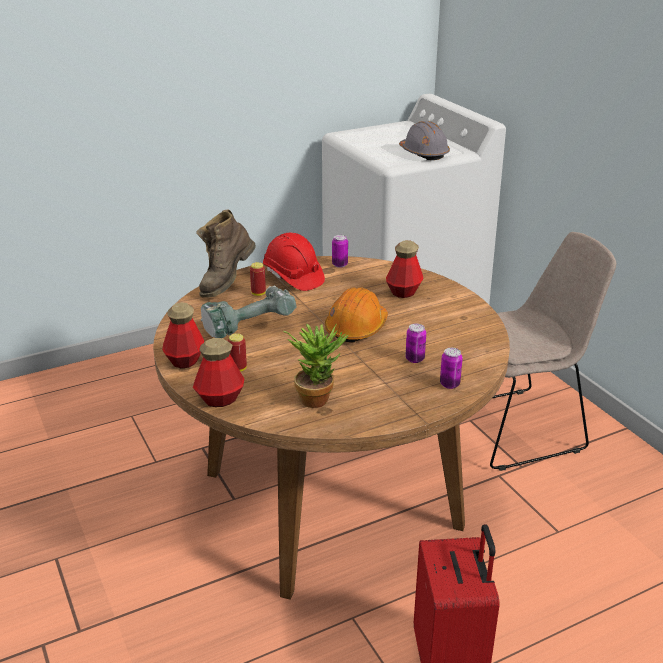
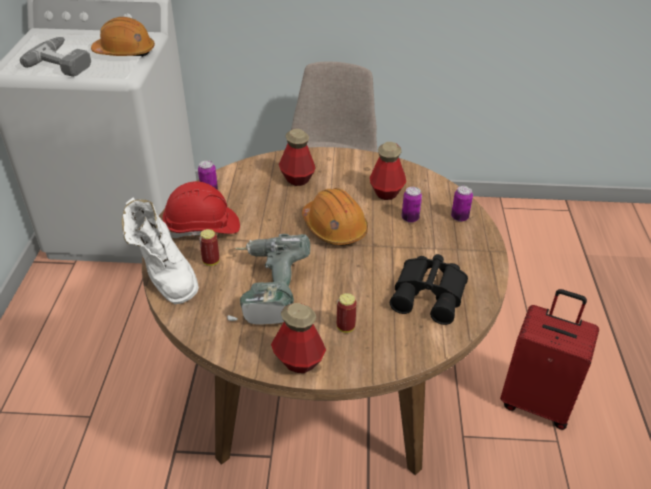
camera: 60 degrees left, 10 degrees up
(220, 399) = (391, 359): bottle -> bottle (386, 192)
(226, 283) = (165, 276): brown boot -> white boot
(318, 397) = (430, 294): potted plant -> black binoculars
(379, 143) = (65, 62): none -> power drill
(424, 153) = (125, 52): grey hard hat -> orange hard hat

